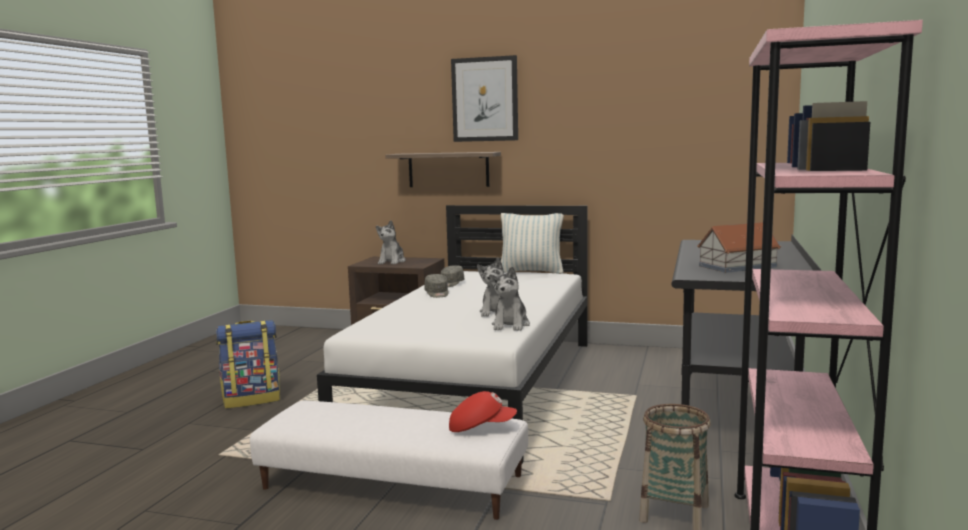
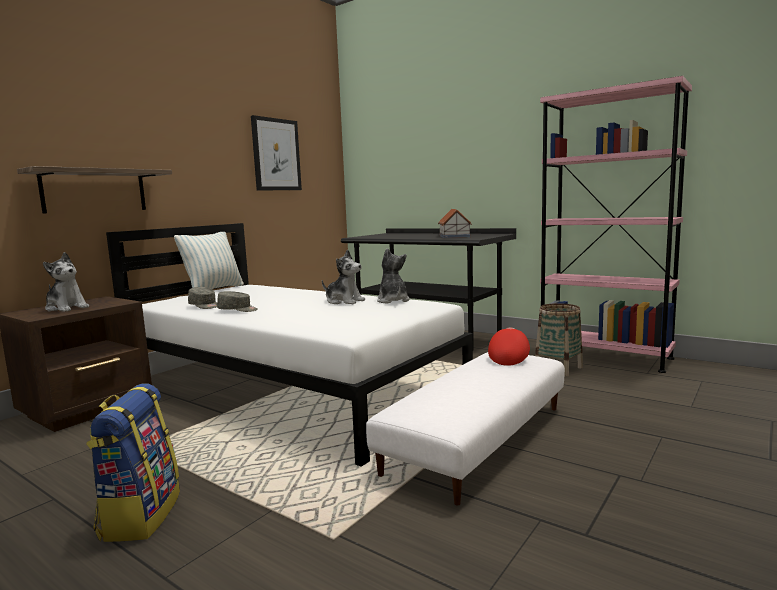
camera: 70 degrees left, 0 degrees up
(485, 99) = (131, 113): picture -> picture (276, 154)
(510, 325) = (393, 300): plush toy -> plush toy turned 135 degrees counterclockwise

